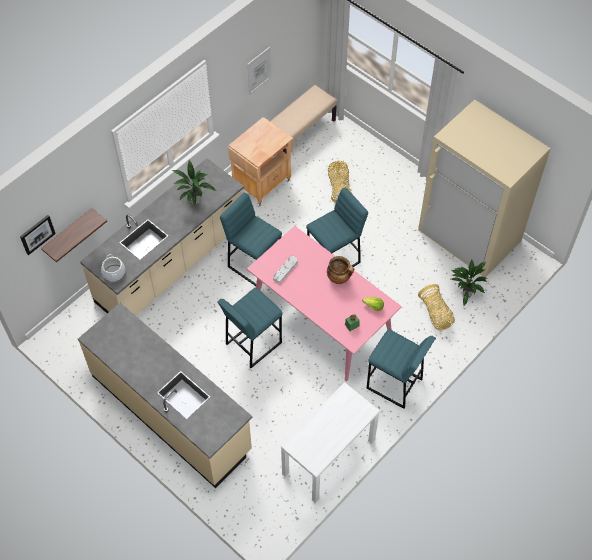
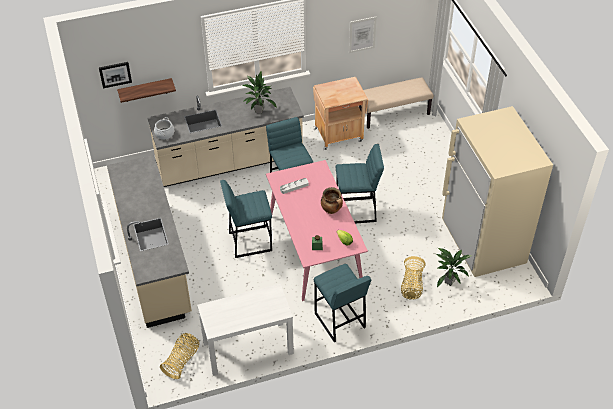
camera: 30 degrees right, 10 degrees down
(339, 187) = (398, 162): basket -> basket (182, 361)

